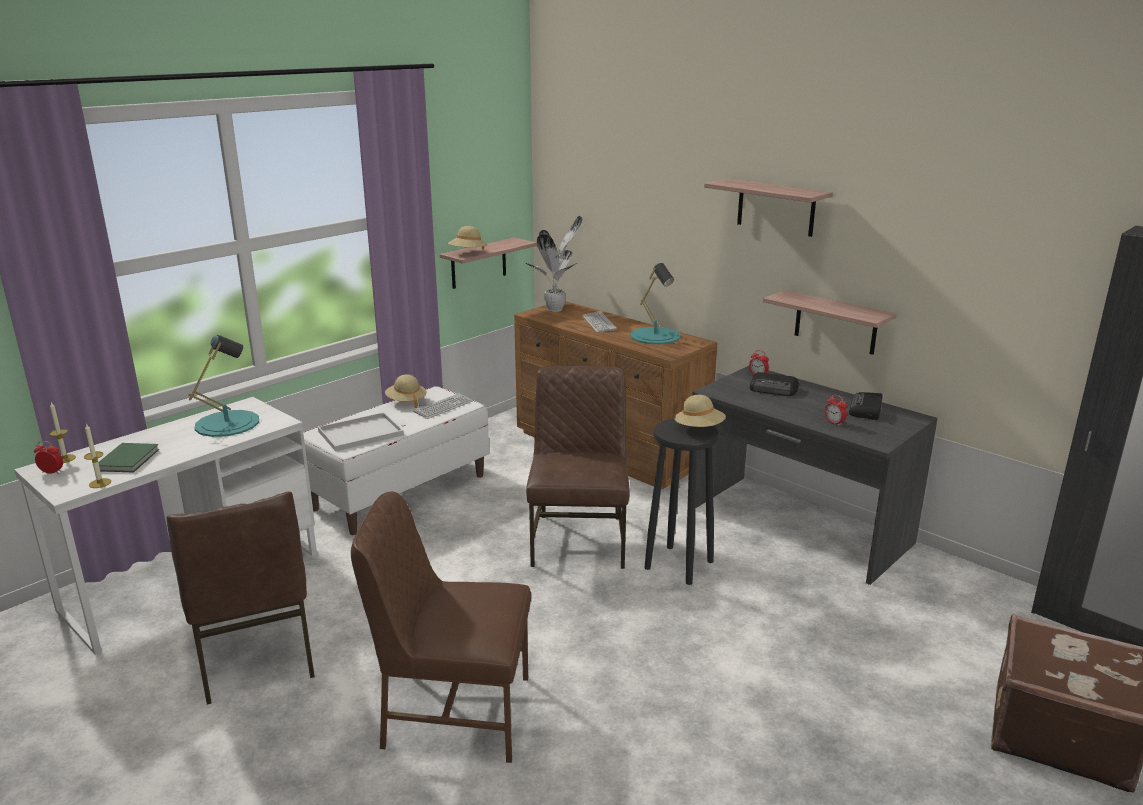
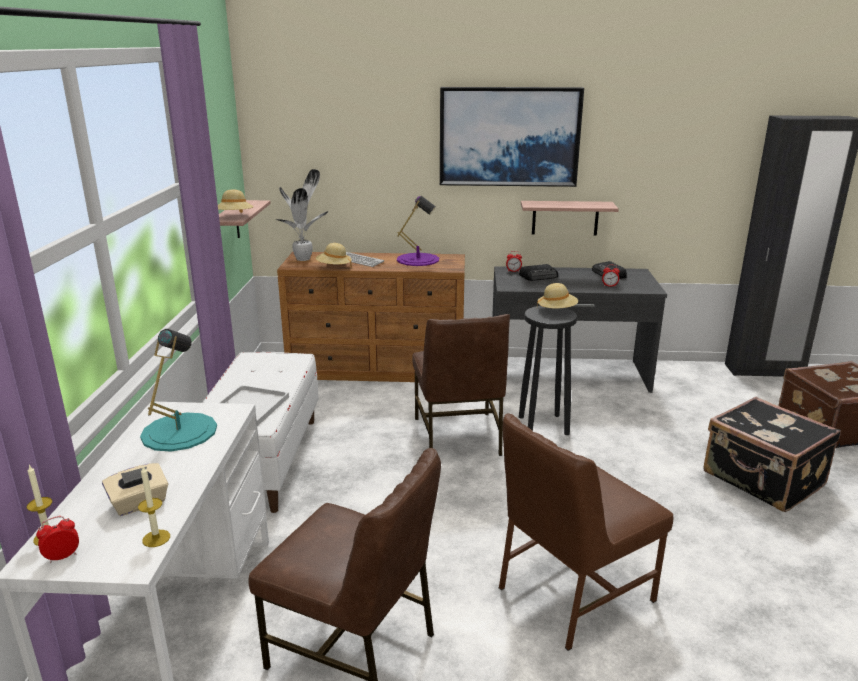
camera: 40 degrees left, 0 degrees up
(129, 459) = (139, 503): green book -> beige tissue box
(406, 401) = (238, 371): beige hat -> beige hat (334, 267)
(443, 407) = (281, 365): keyboard -> none
(579, 539) = (458, 437): brown chair -> brown chair turned 150 degrees counterclockwise
(655, 336) = (418, 259): turquoise table lamp -> purple table lamp
(776, 207) = (509, 137): shelf -> picture
(833, 733) = (762, 480): none -> black suitcase

